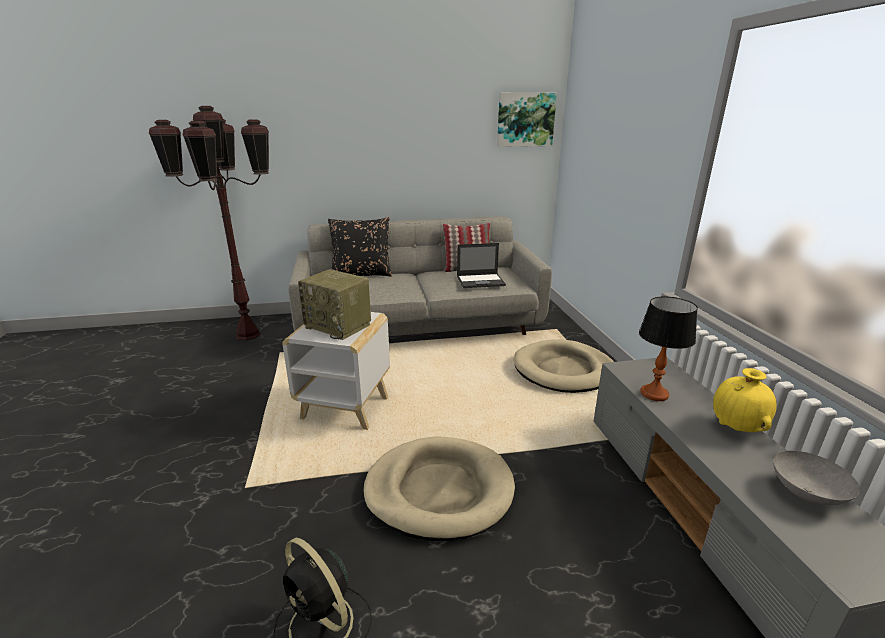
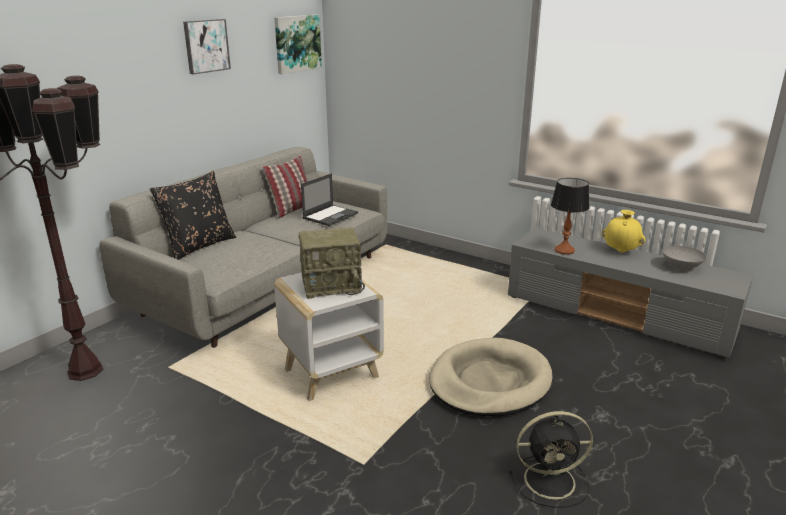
camera: 45 degrees left, 0 degrees up
(417, 113) = (206, 46): none -> picture
(564, 370) = (438, 272): beige dog bed -> none

